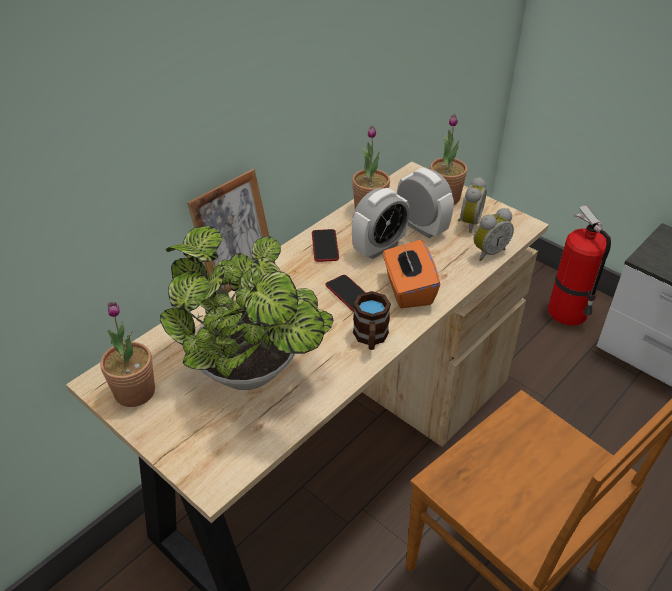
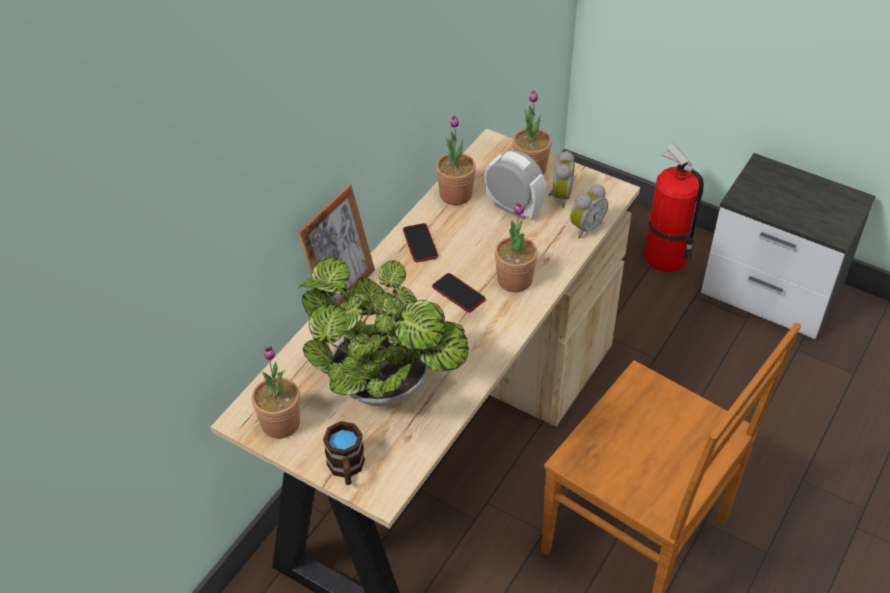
camera: 10 degrees left, 5 degrees up
(370, 338) = (490, 336): brown mug -> brown mug (346, 469)
(379, 247) = (475, 237): alarm clock -> none
(408, 290) = (514, 280): orange tissue box -> potted plant

